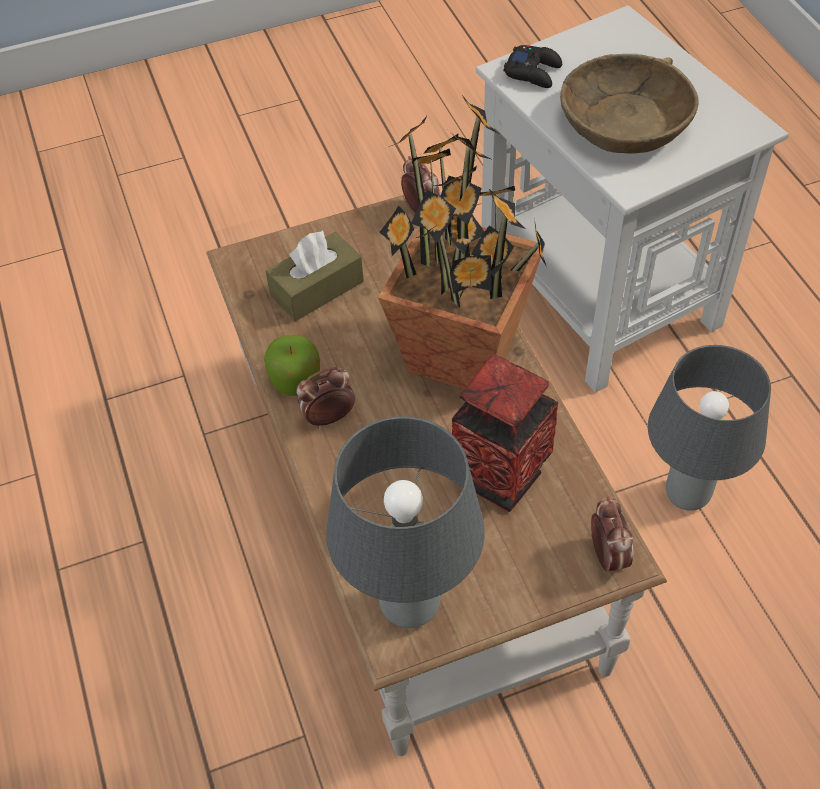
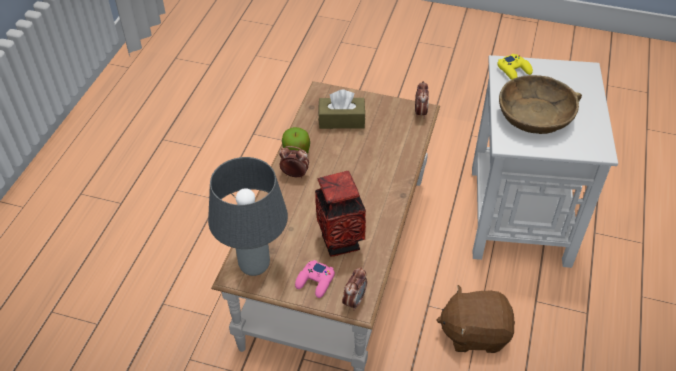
camera: 35 degrees right, 5 degrees down
(462, 356) = (375, 183): potted plant -> none
(525, 566) = (315, 282): none -> pink game controller
(533, 72) = (514, 70): black game controller -> yellow game controller
(688, 495) = (474, 332): grey table lamp -> brown plush toy

